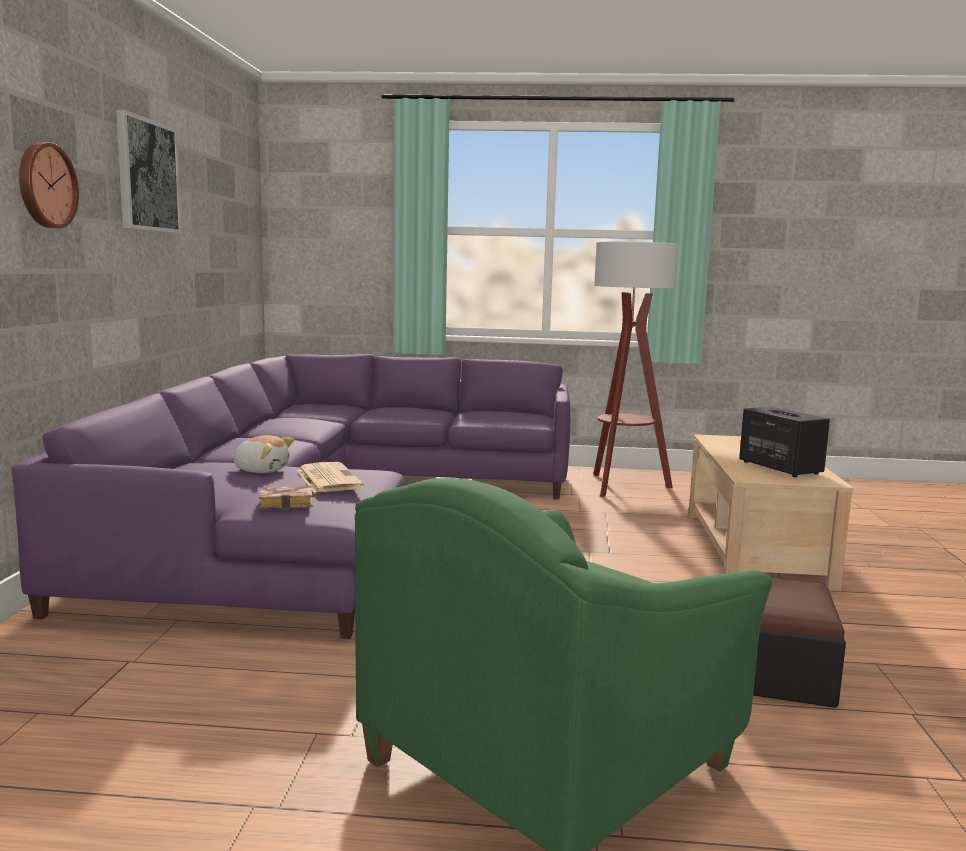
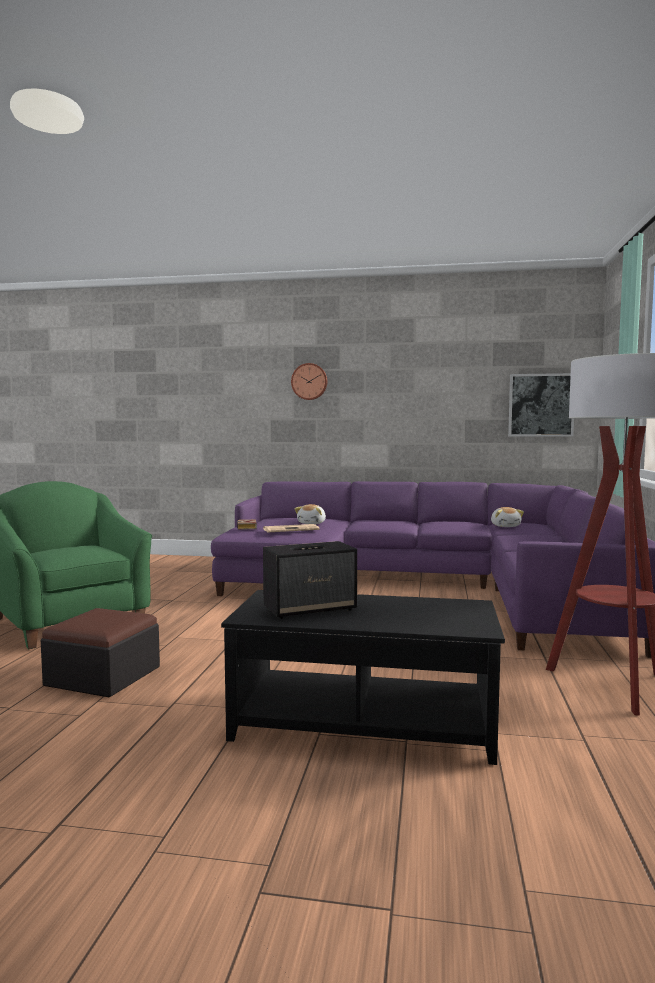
camera: 95 degrees right, 5 degrees down
(147, 175) = (403, 365): picture -> picture (541, 405)
(316, 412) = (505, 526): none -> plush toy
(752, 549) = (365, 721): beige coffee table -> black coffee table

